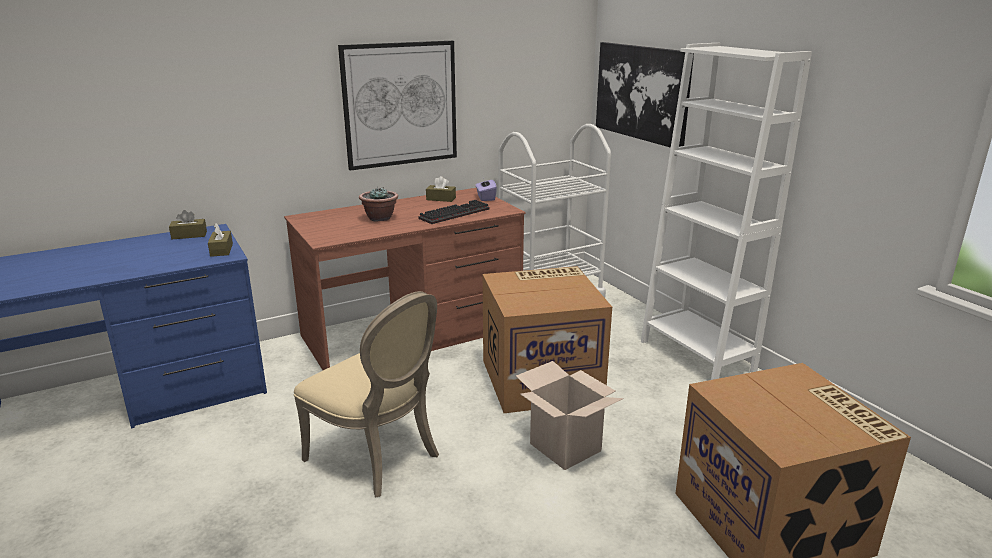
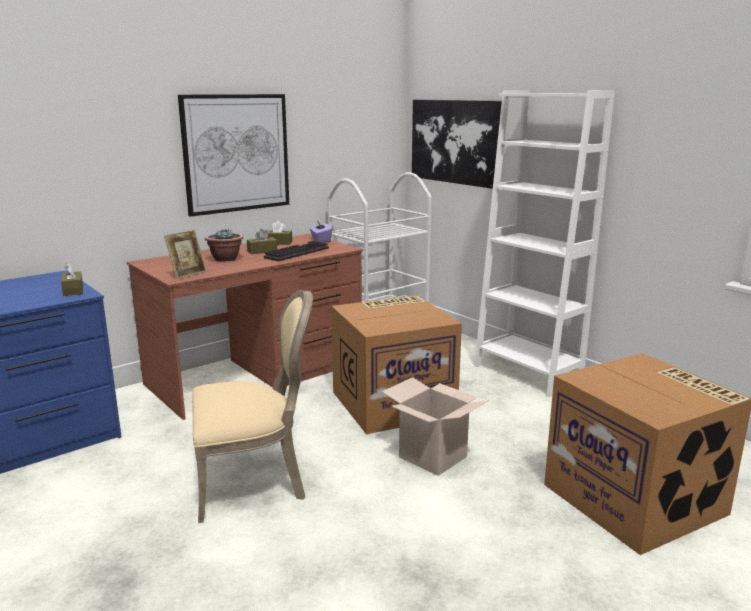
camera: 10 degrees left, 5 degrees down
(189, 235) = (32, 280): brown tissue box -> brown tissue box (262, 251)
(336, 236) = (187, 274): none -> picture frame
(378, 457) = (254, 482): beige chair -> beige chair turned 45 degrees counterclockwise

